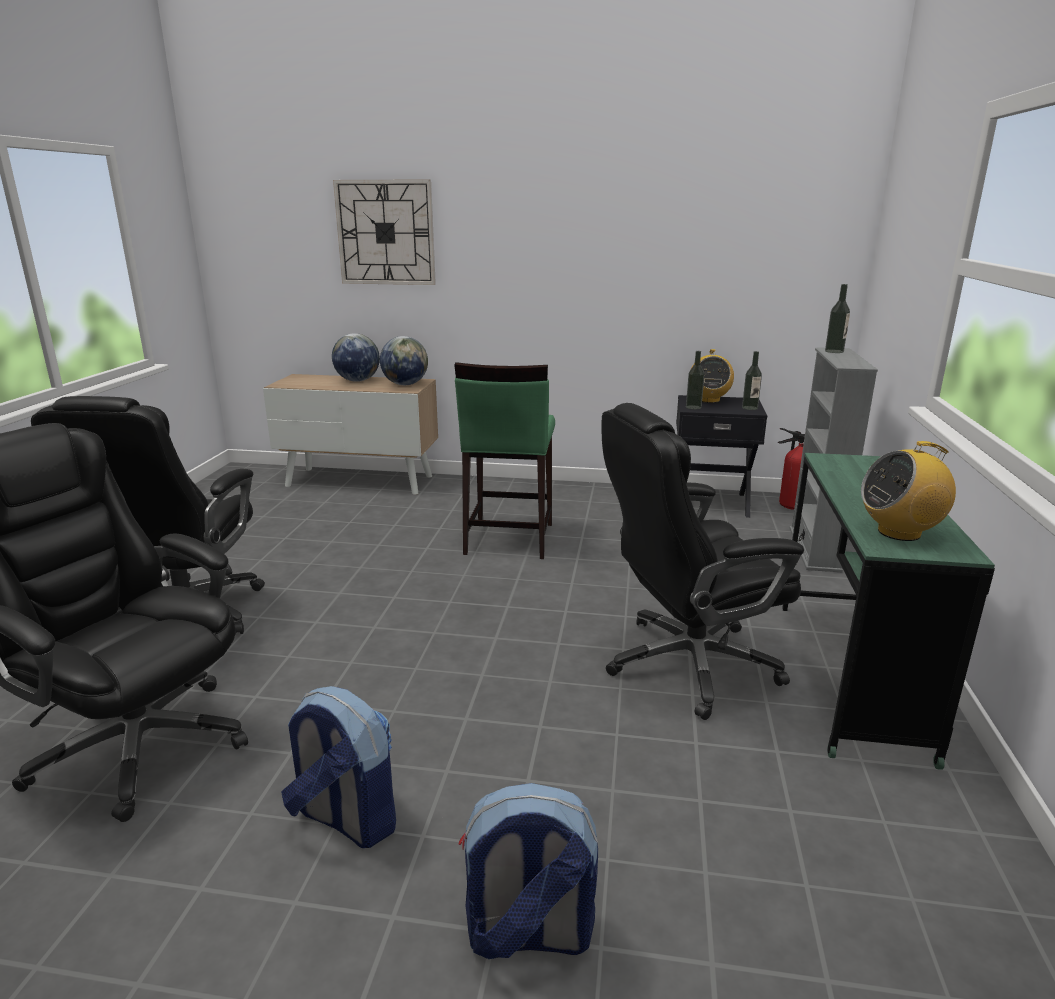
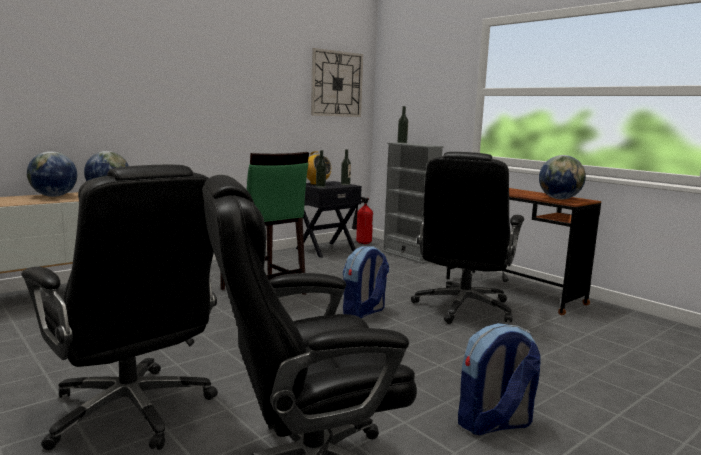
camera: 50 degrees left, 10 degrees down
(385, 233) = (71, 62): wall clock -> wall clock (336, 84)
(528, 933) = (625, 408): backpack -> backpack (364, 312)
(849, 676) = (513, 291): green desk -> brown desk
(899, 532) = (559, 199): radio -> globe

